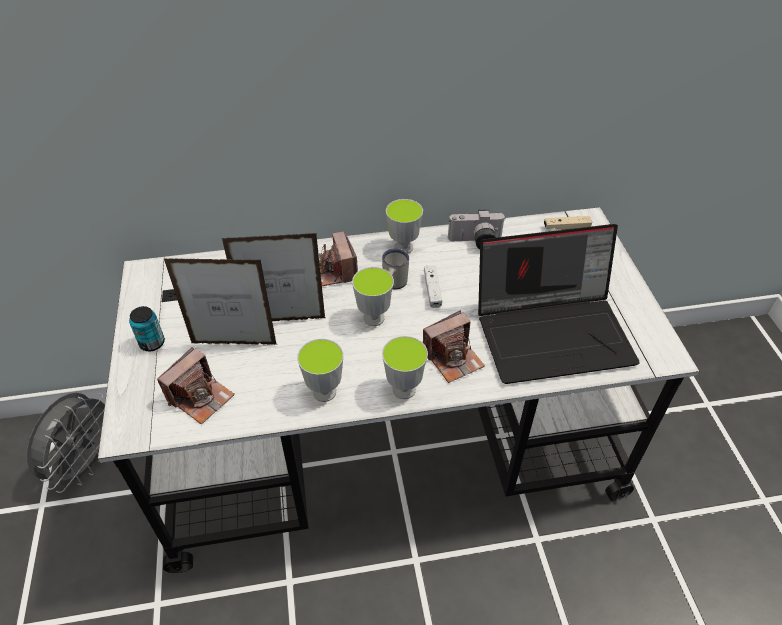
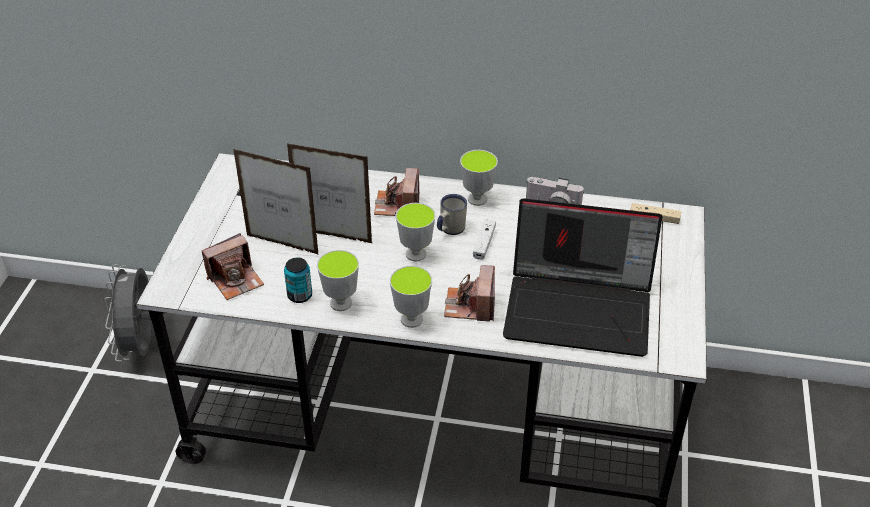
camera: 20 degrees right, 5 degrees down
(86, 464) = (142, 346): grey fan -> grey fan turned 135 degrees clockwise
(152, 343) = (214, 227): can -> can (300, 295)
(453, 358) = (470, 306): camera -> camera turned 105 degrees clockwise

